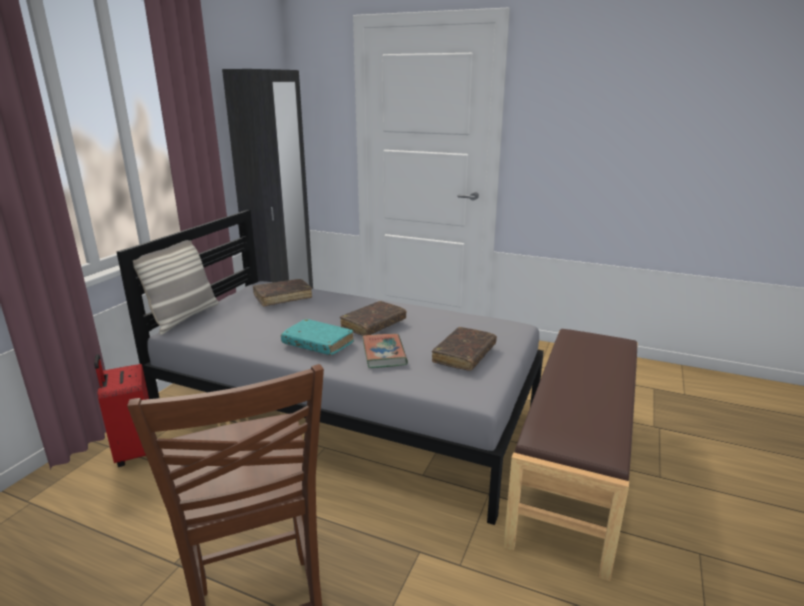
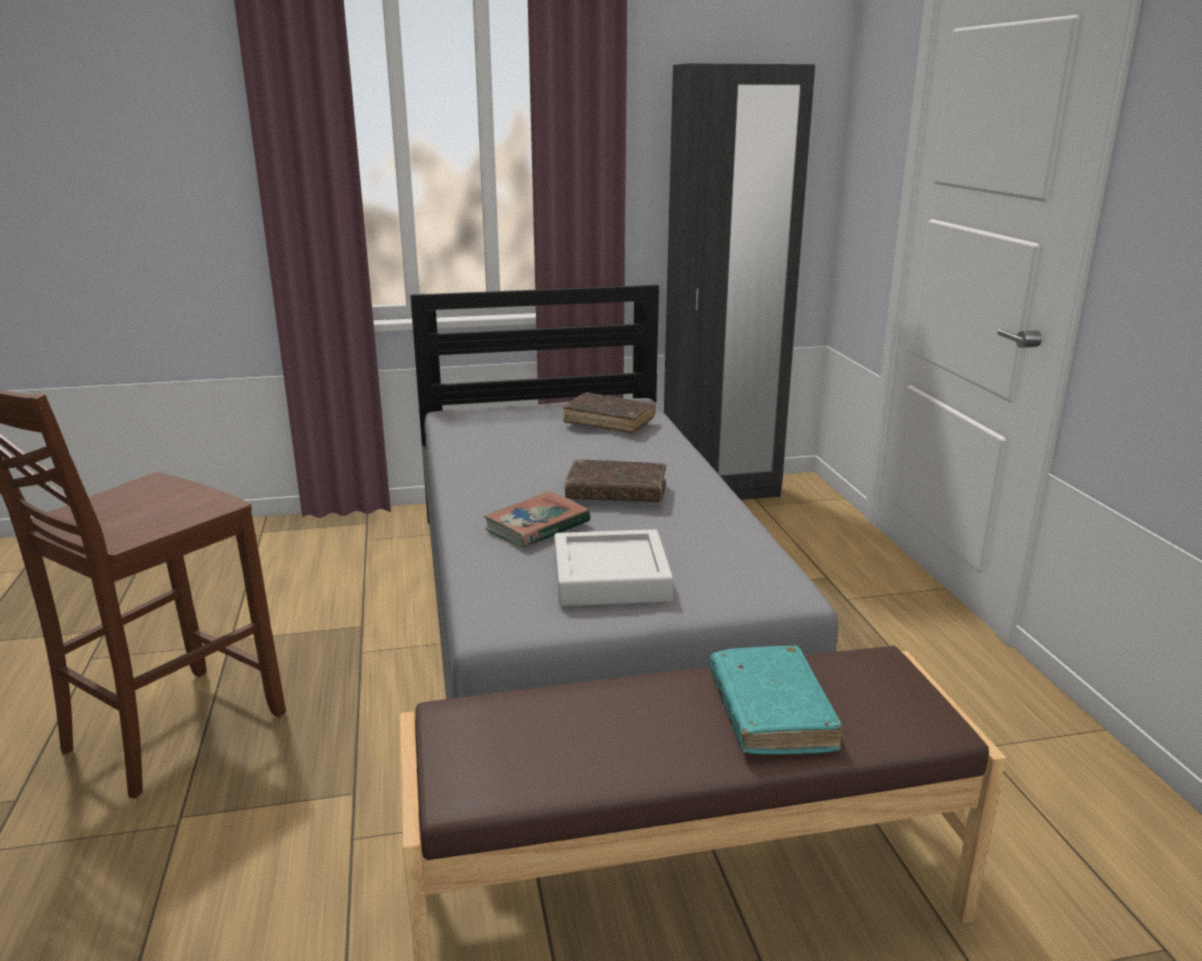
camera: 55 degrees right, 0 degrees up
(135, 452) = (370, 539): red suitcase -> none
(183, 317) = (486, 405): pillow -> none
(318, 344) = (511, 482): turquoise book -> turquoise book (770, 713)
(464, 355) = (610, 578): brown book -> grey tray

